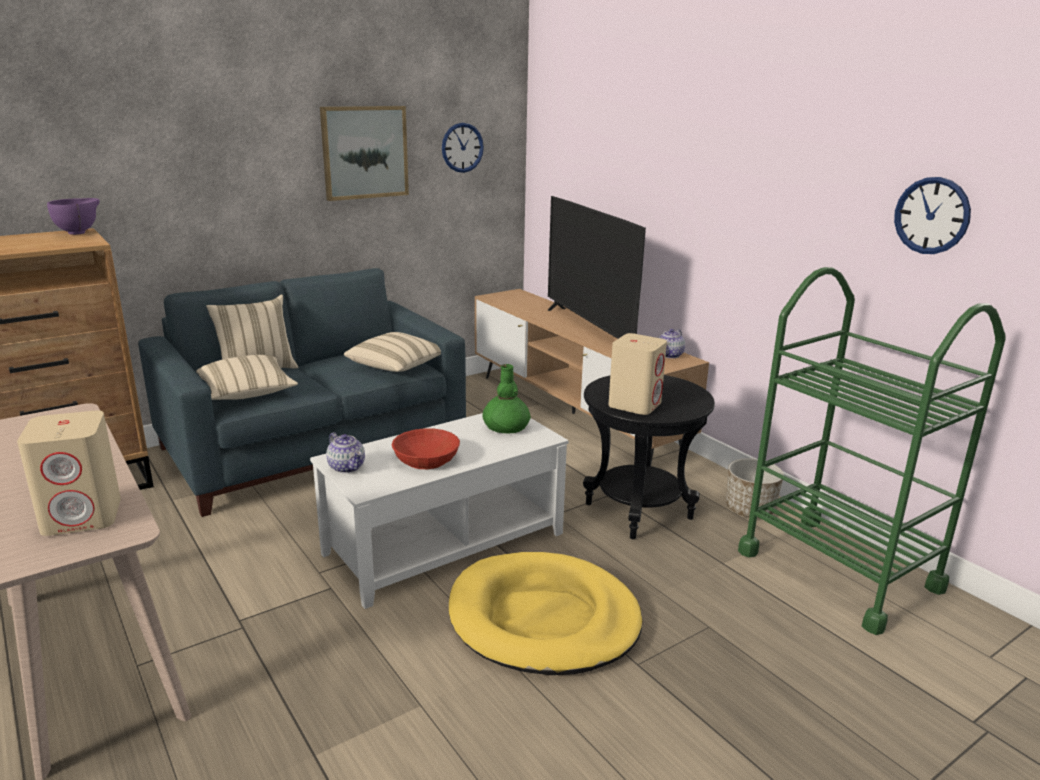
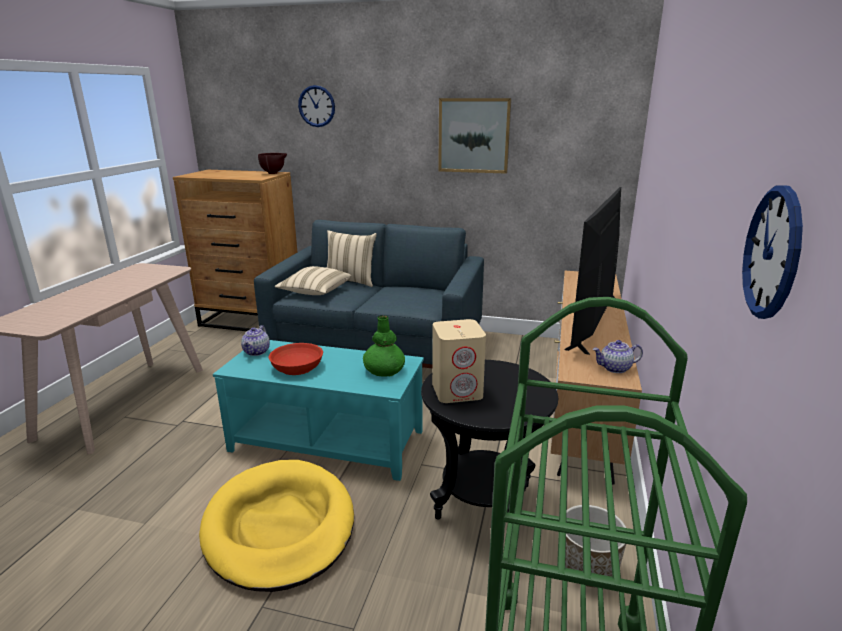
camera: 50 degrees right, 0 degrees up
(79, 233) = (274, 173): purple bowl -> brown bowl
(83, 516) = (56, 315): beige speaker -> none
(397, 367) = (418, 304): beige pillow -> none
(445, 543) = (327, 441): white coffee table -> turquoise coffee table
(462, 147) = (568, 136): wall clock -> wall clock (316, 106)

